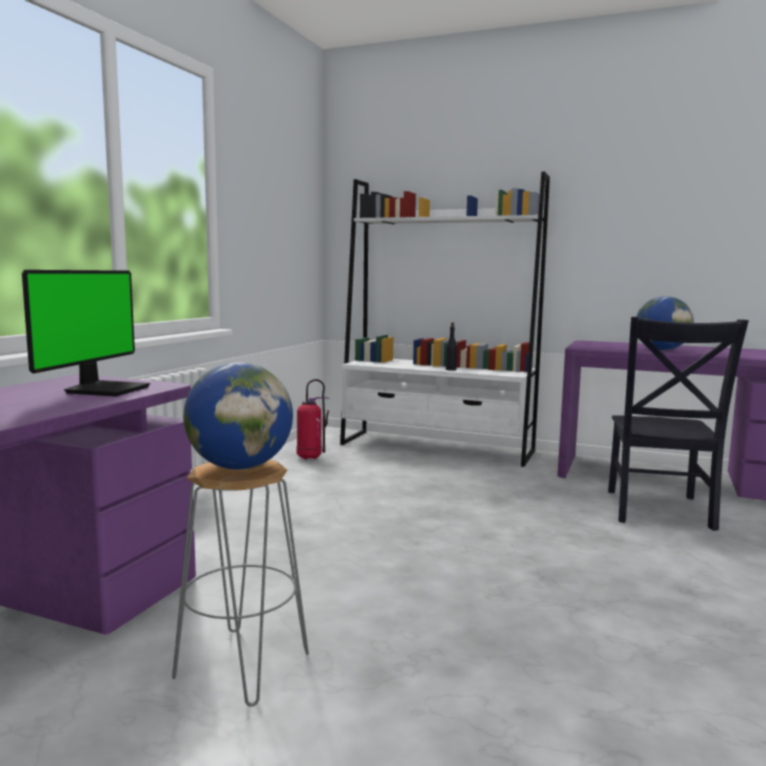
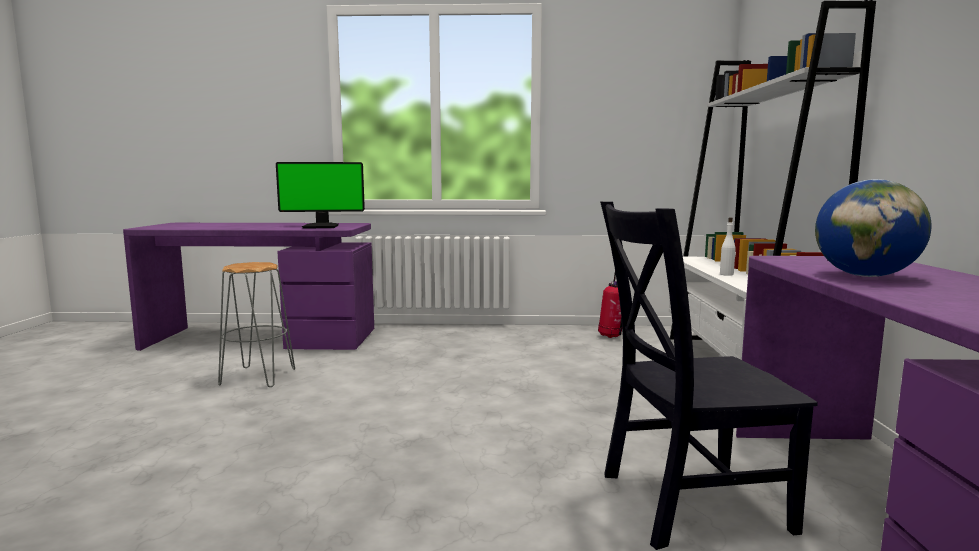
camera: 70 degrees right, 0 degrees up
(239, 467) = (252, 264): globe -> none
(451, 369) = (726, 274): black bottle -> white bottle

